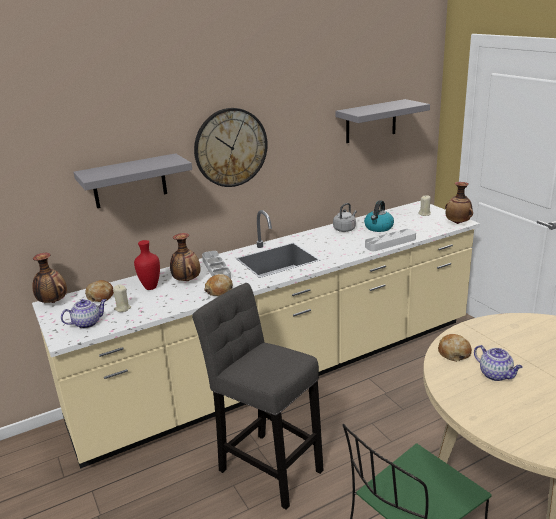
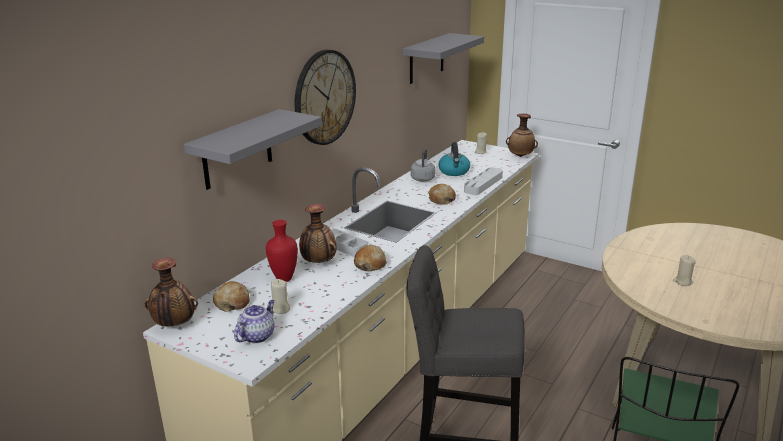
camera: 30 degrees left, 0 degrees up
(453, 353) = (631, 272): bread -> bread (441, 199)
(496, 375) = (682, 282): teapot -> beige candle

